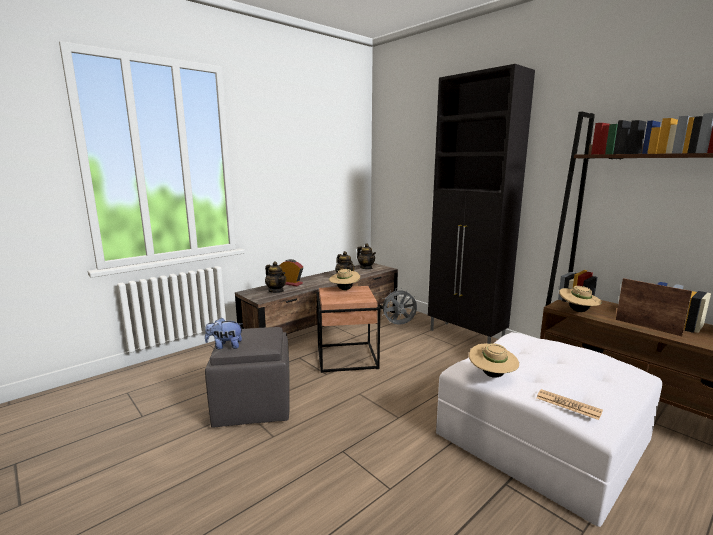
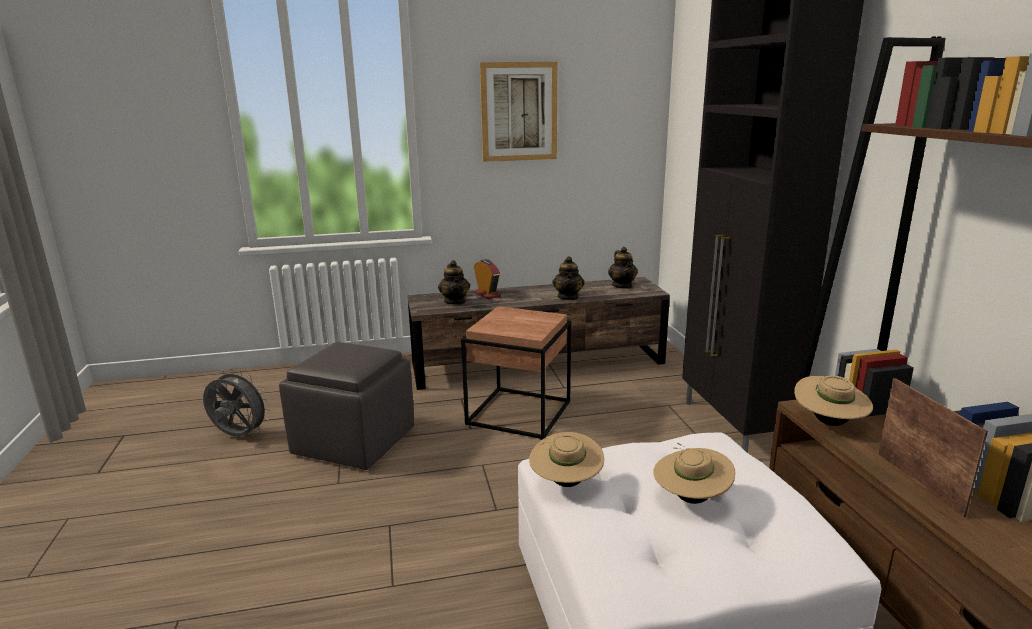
camera: 30 degrees right, 5 degrees up
(225, 346) = (310, 361): plush toy -> none
(294, 160) = (519, 112): none -> picture
(344, 289) = (525, 314): beige hat -> beige hat (691, 498)
(399, 325) = (645, 384): grey fan -> grey fan (238, 436)
(568, 405) = (604, 555): newspaper -> none

